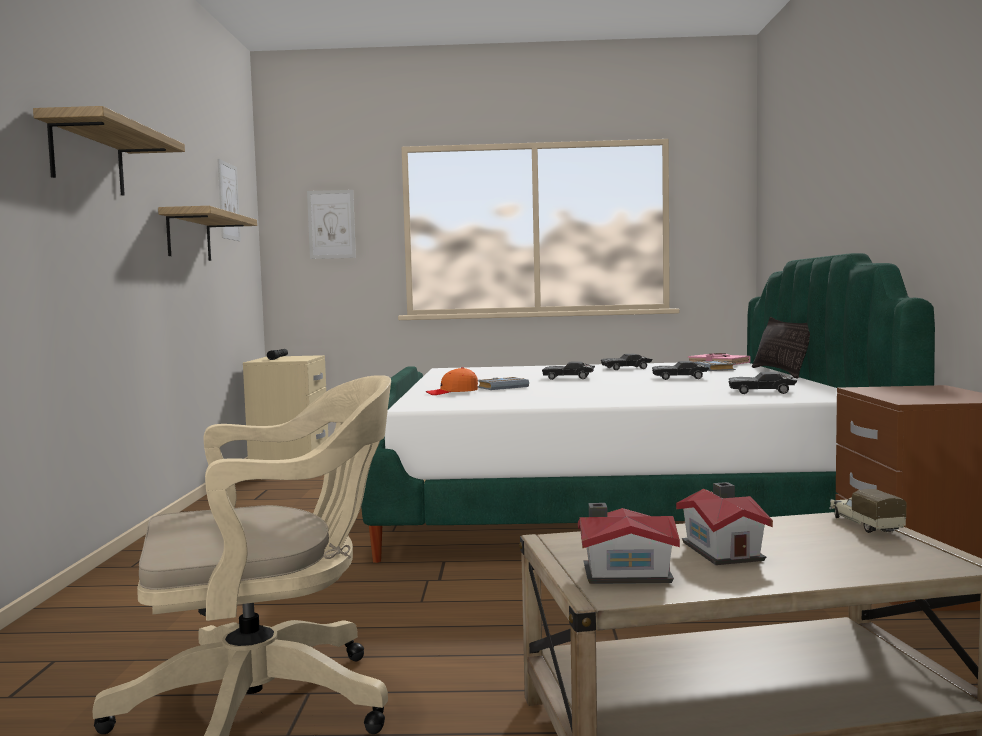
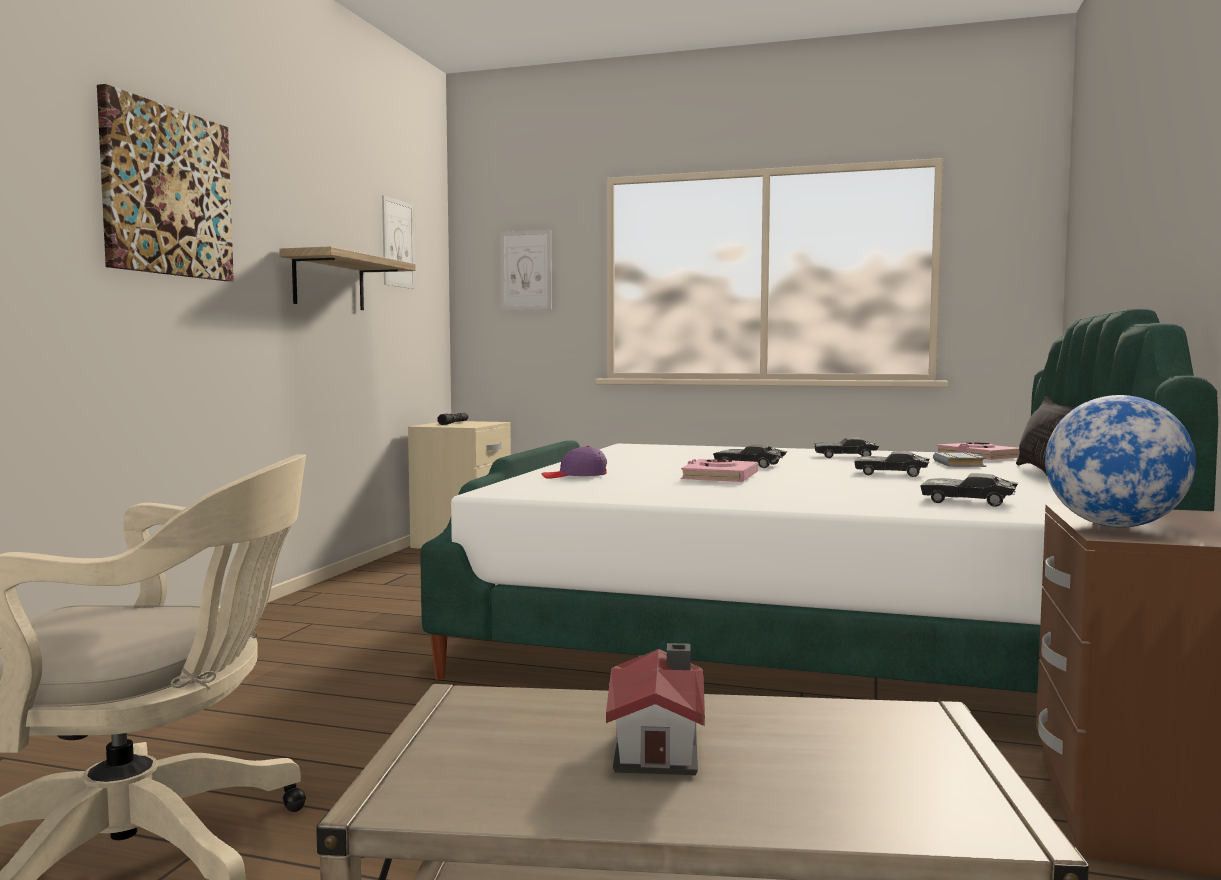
camera: 15 degrees right, 0 degrees up
(87, 158) = (166, 192): shelf -> picture
(452, 392) = (575, 476): orange cap -> purple cap
(502, 387) = (645, 473): grey book -> none
(564, 387) = (719, 477): none -> pink book
(624, 572) = (470, 766): toy house -> none
(864, 524) = (929, 730): toy truck -> none
(900, 396) = (1114, 526): none -> globe

